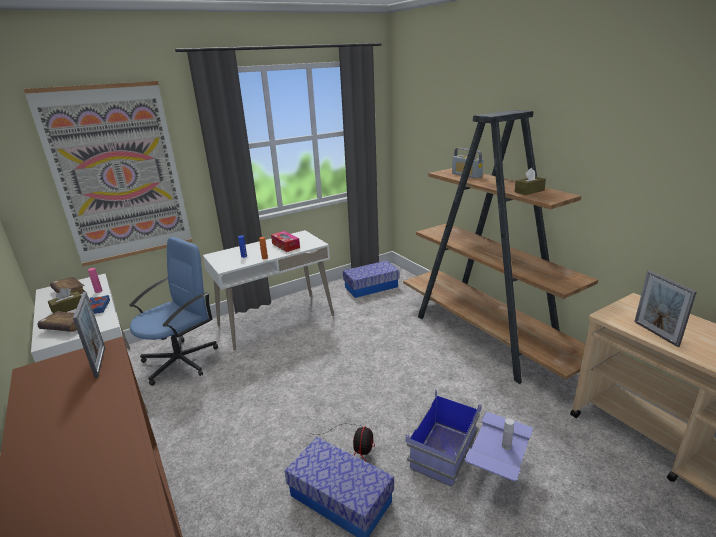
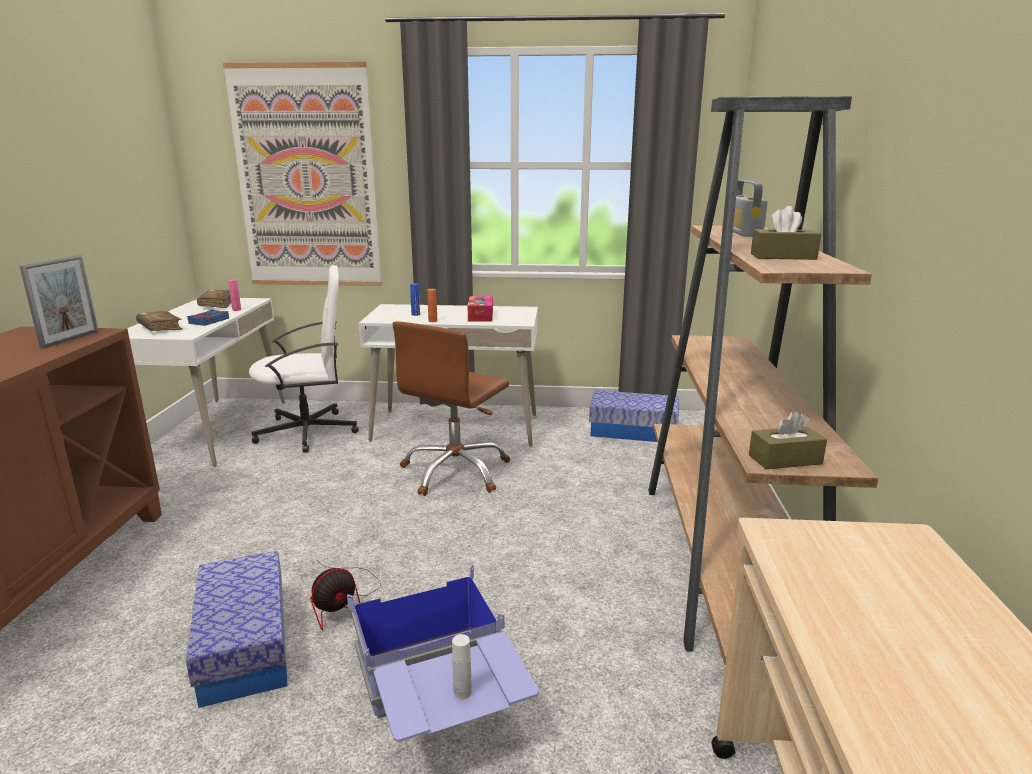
camera: 35 degrees right, 5 degrees down
(68, 308) = (190, 315): brown tissue box -> brown tissue box (785, 459)
(181, 361) = (308, 432): blue office chair -> white office chair
(313, 347) = (456, 471): none -> brown office chair
(655, 333) = (826, 598): picture frame -> none

